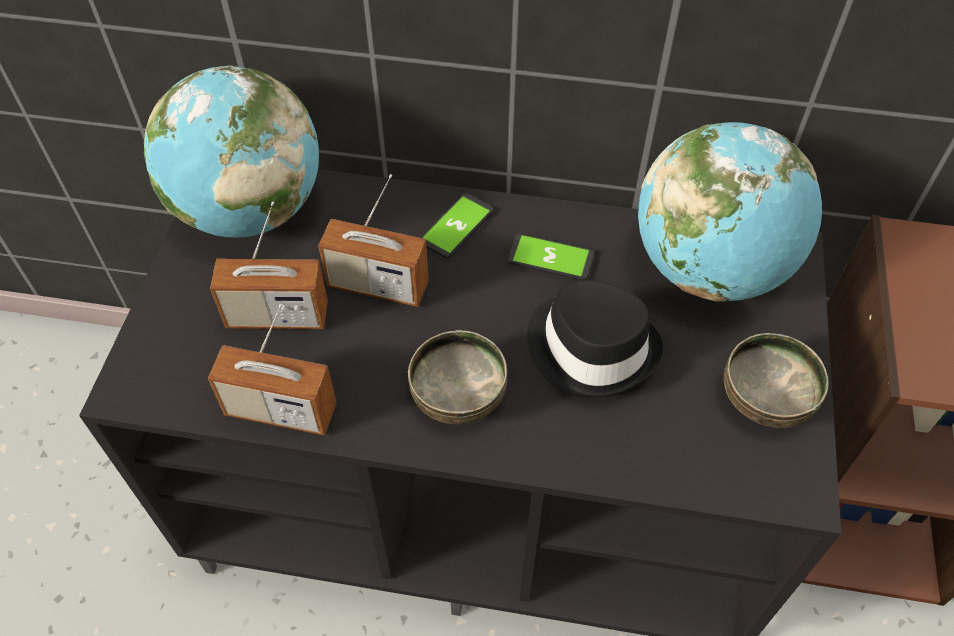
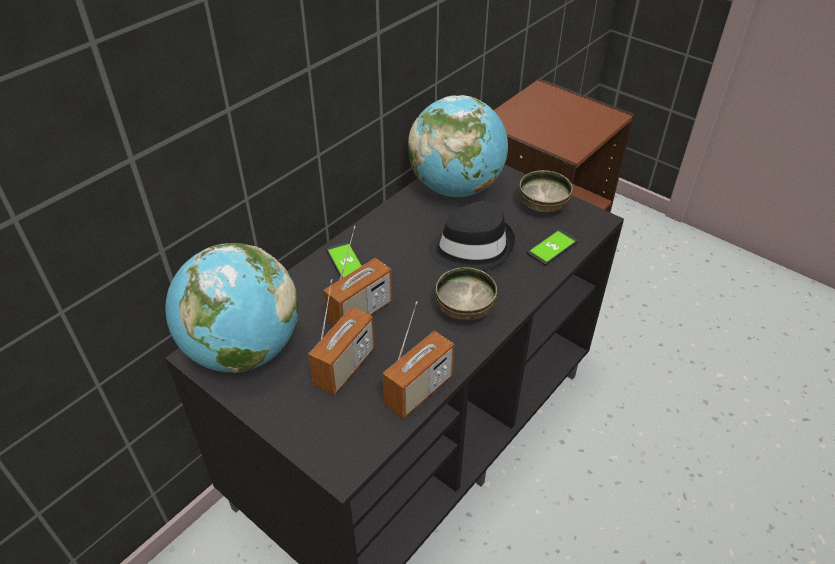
camera: 60 degrees left, 10 degrees down
(551, 258) = (401, 236): phone -> phone (552, 248)

